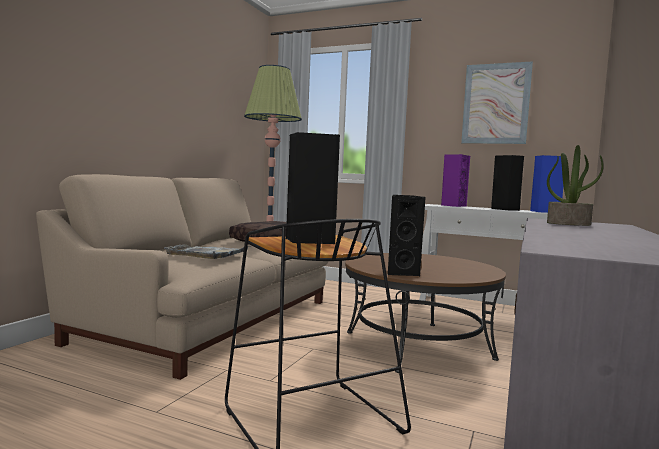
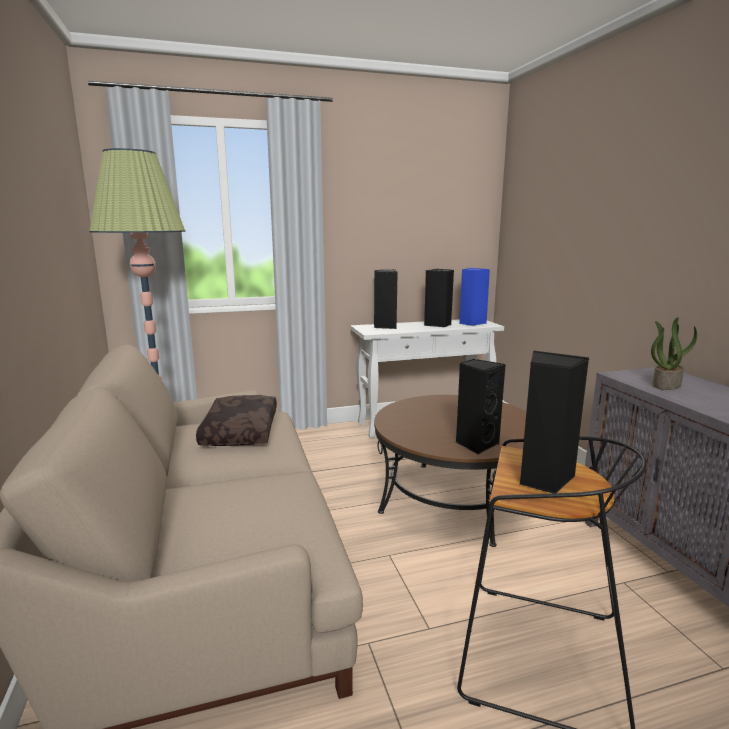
camera: 40 degrees left, 10 degrees up
(207, 254) = (260, 500): grey tray -> none
(453, 205) = (385, 326): purple speaker -> black speaker
(496, 104) = (412, 210): picture -> none

